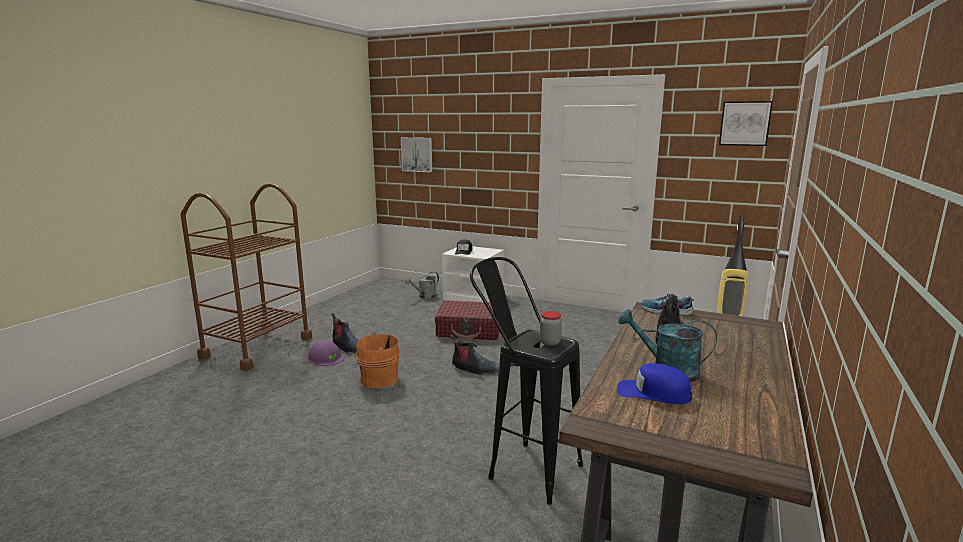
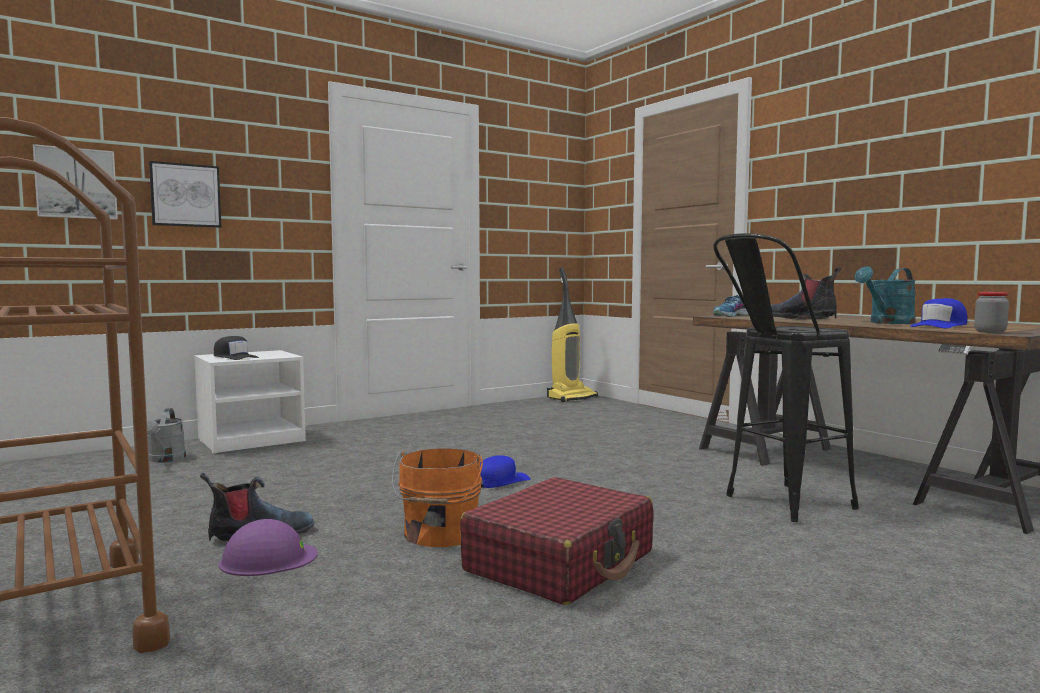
camera: 60 degrees left, 10 degrees down
(470, 330) = (367, 461): red suitcase -> red suitcase (561, 562)
(474, 369) = (501, 481): boot -> blue cap
(550, 342) = (795, 328): jar -> jar (990, 332)
(745, 123) = (552, 170): picture -> picture (185, 195)

